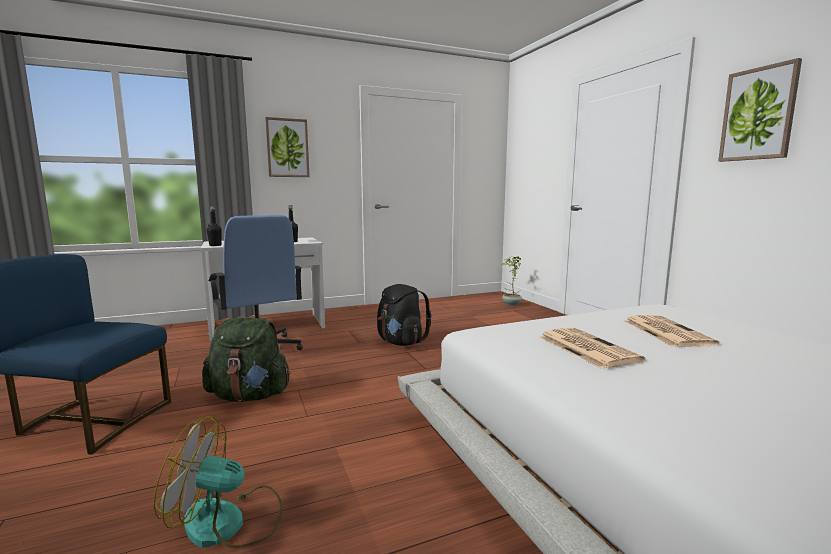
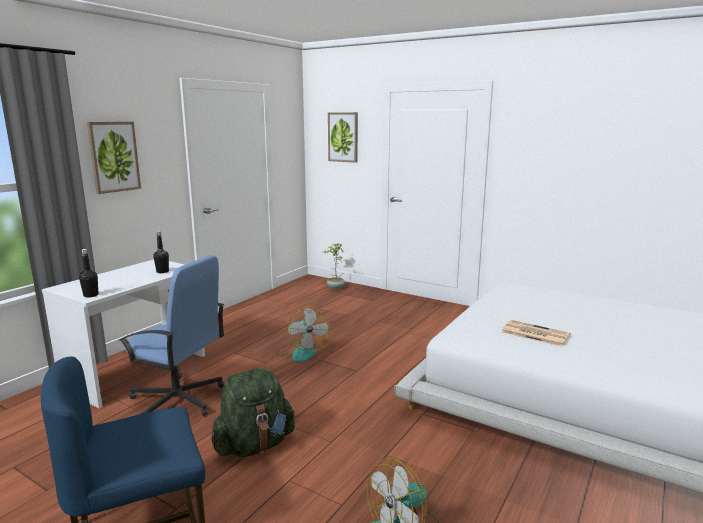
camera: 35 degrees left, 5 degrees up
(401, 342) = (301, 352): black backpack -> fan
(665, 331) = (547, 309): newspaper -> none
(758, 114) = (540, 146): picture -> picture (343, 137)

